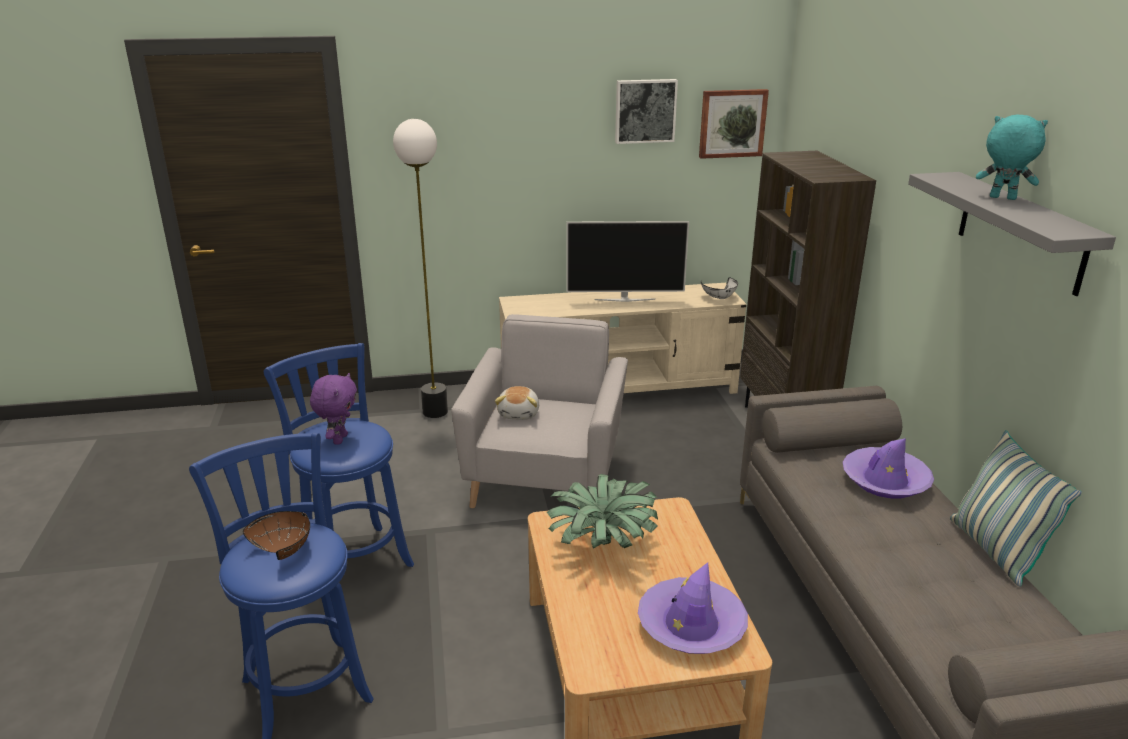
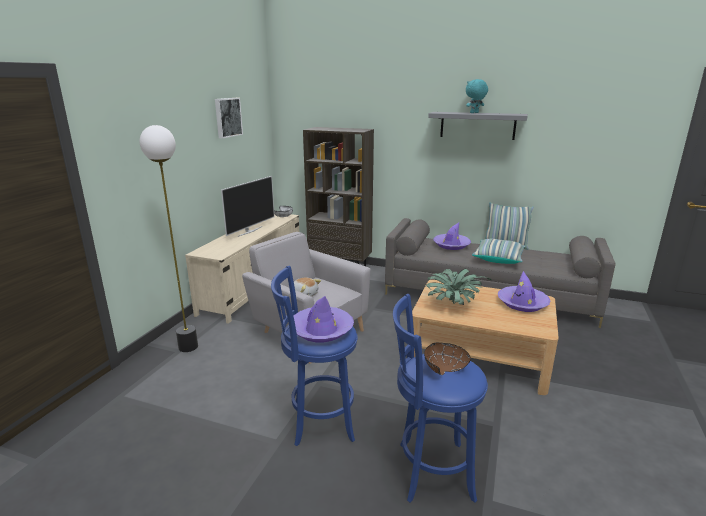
camera: 60 degrees left, 5 degrees down
(339, 439) = (321, 330): purple plush toy -> purple hat
(732, 123) = (257, 122): picture -> none
(896, 554) = (498, 258): none -> pillow

